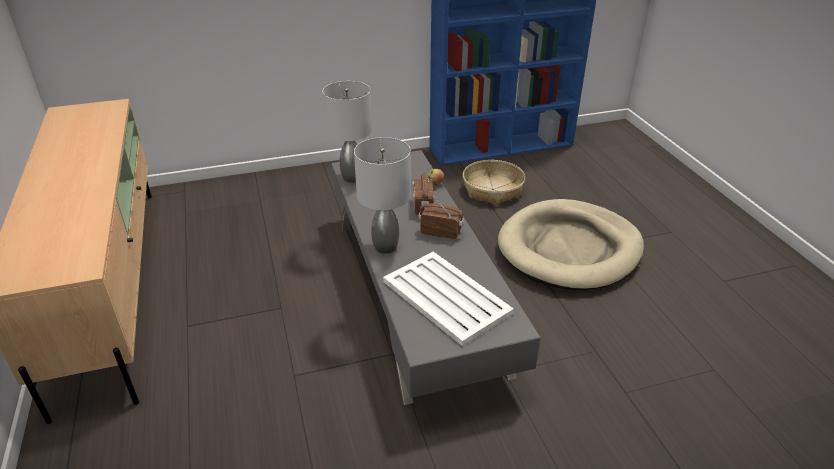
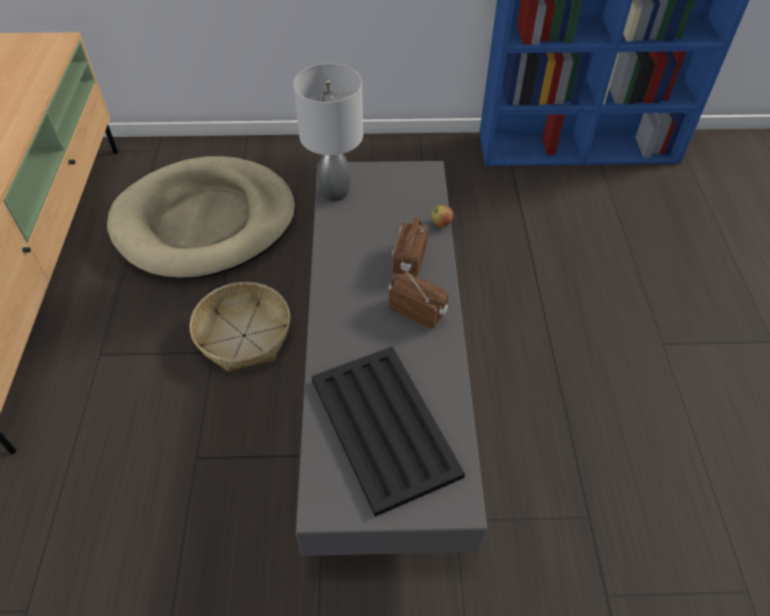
camera: 15 degrees right, 15 degrees up
(384, 247) = (335, 321): grey table lamp -> none
(447, 298) = (384, 428): white tray -> black tray
(492, 189) = (541, 219): basket -> basket (244, 335)
(569, 249) = (612, 340): beige dog bed -> beige dog bed (205, 222)

